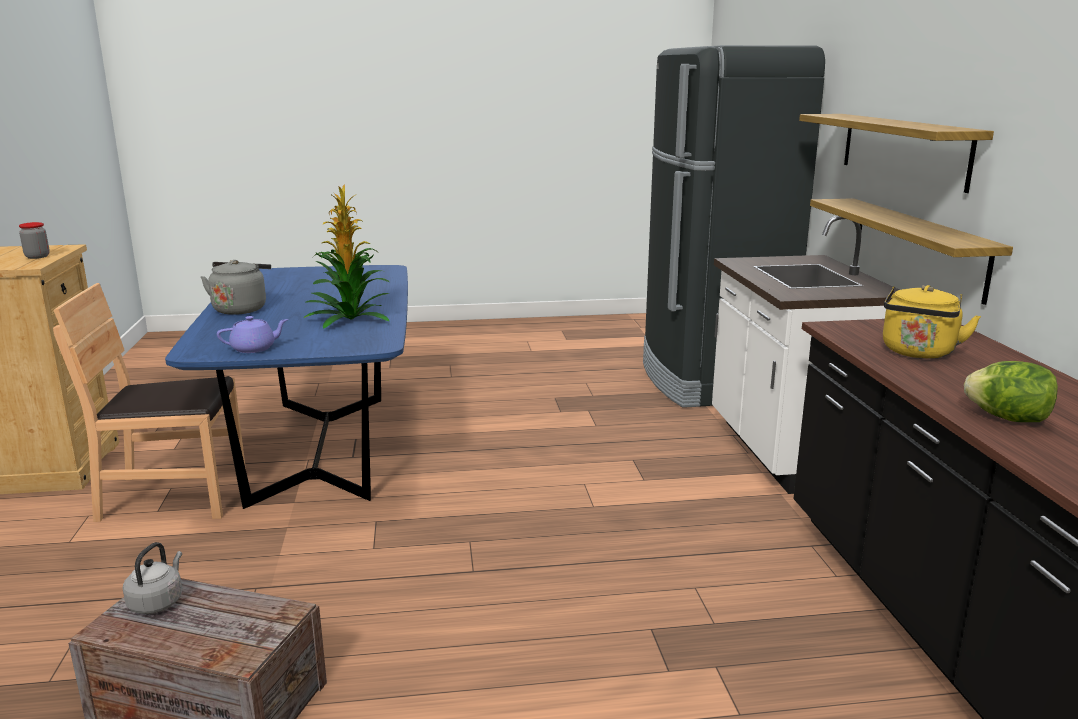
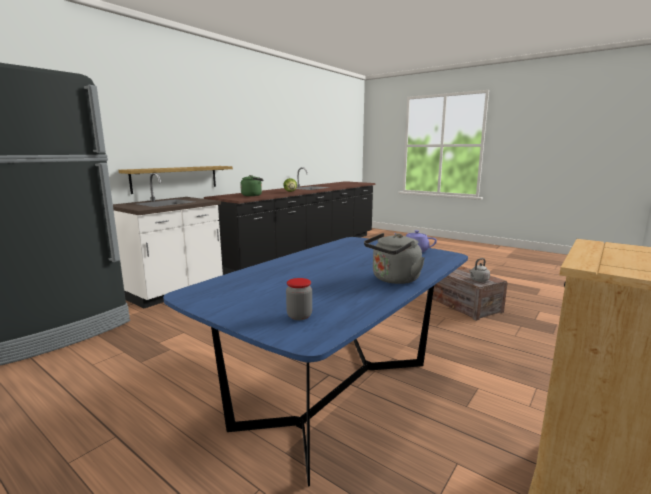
camera: 135 degrees left, 5 degrees down
(37, 257) = (604, 254): jar -> jar (299, 316)
(174, 495) = (464, 397): brown chair -> none
(349, 318) = (337, 254): potted plant -> none
(903, 149) = (152, 141): shelf -> none
(918, 353) = (253, 195): yellow kettle -> green kettle

